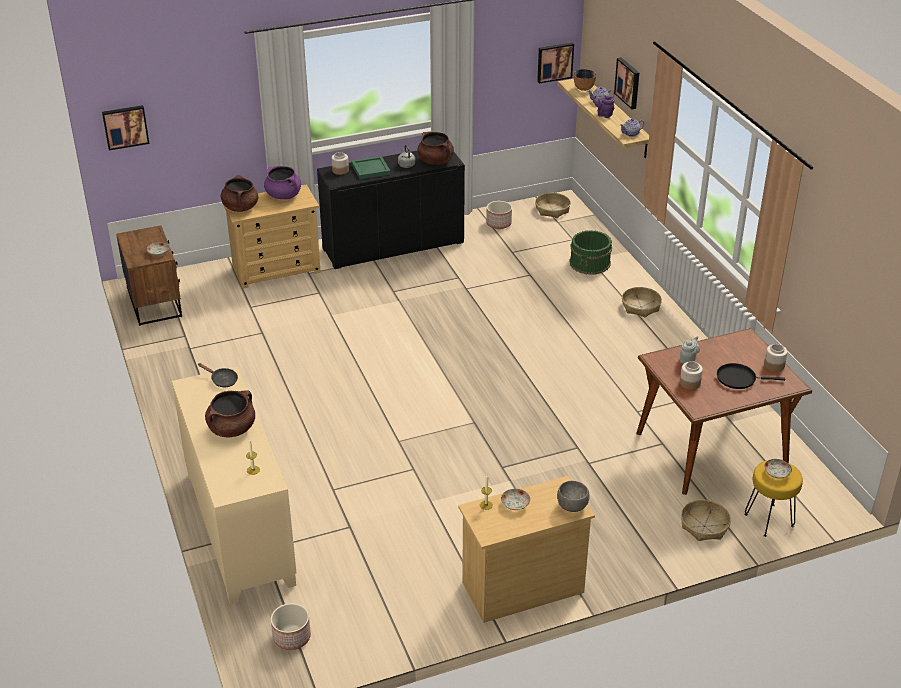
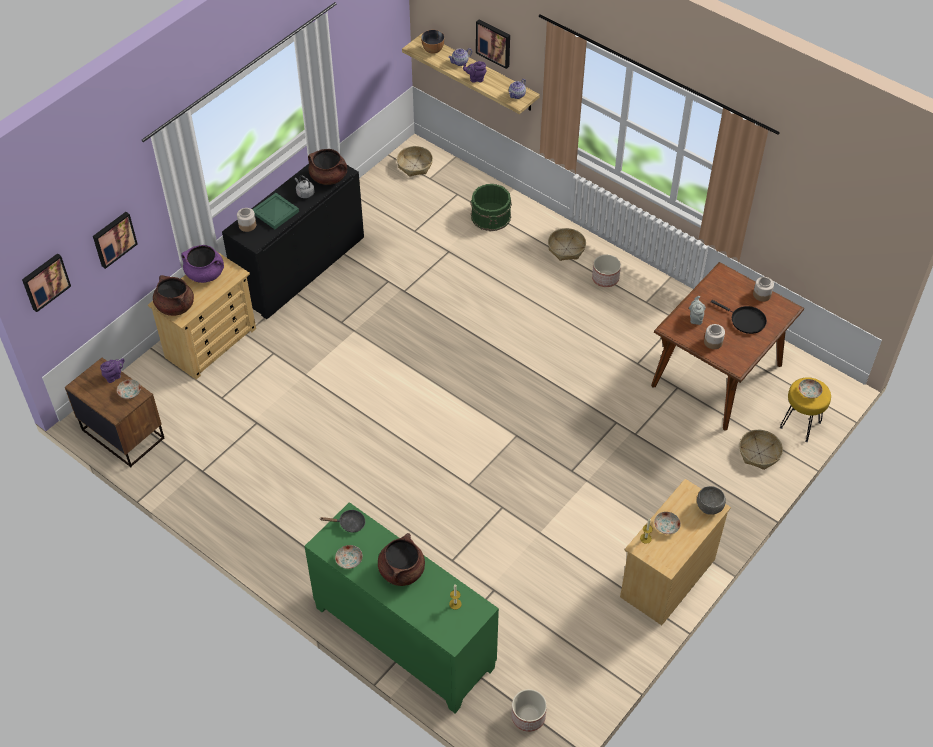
camera: 30 degrees left, 15 degrees up
(158, 239) = (114, 376): none -> purple teapot
(196, 404) = (349, 560): none -> plate
(238, 528) = (403, 638): beige cabinet -> green cabinet
(499, 224) = (378, 201): planter -> planter (605, 278)
(554, 62) = (391, 29): picture -> picture (113, 239)
(739, 378) = (745, 320): black frying pan -> black frying pan turned 120 degrees counterclockwise

